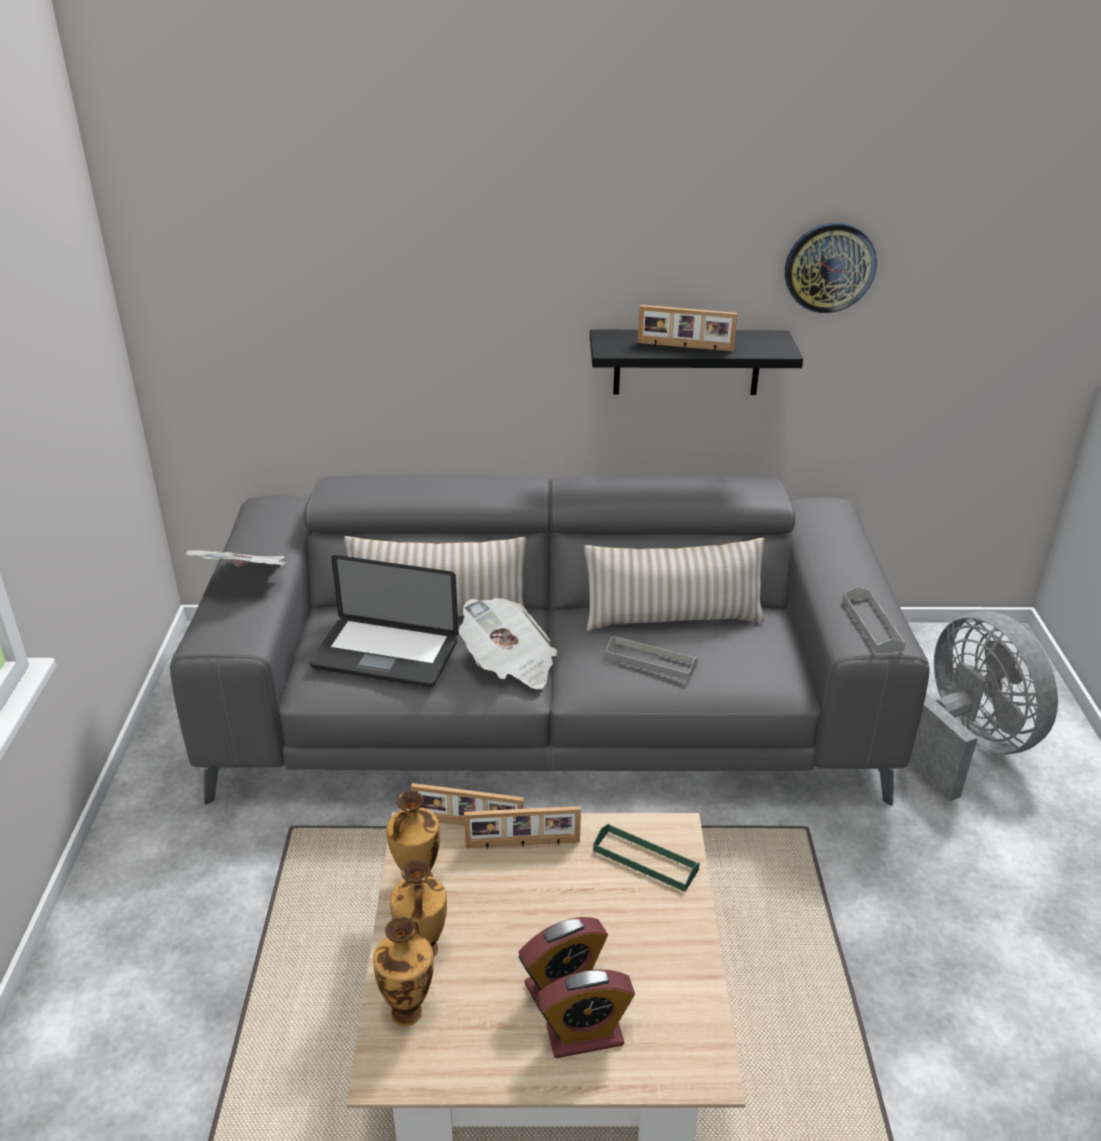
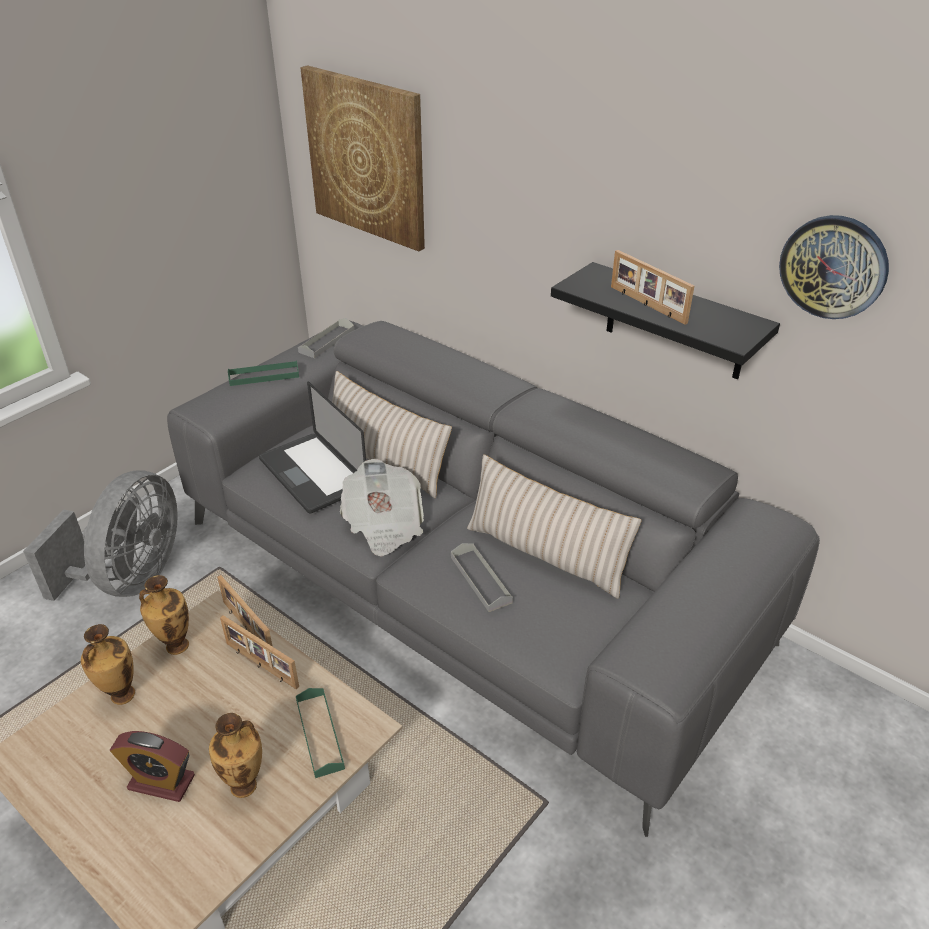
camera: 40 degrees right, 5 degrees up
(245, 579) = (264, 376): newspaper -> green tray
(268, 292) = (366, 157): none -> picture
(408, 1010) = (68, 728): vase -> vase (246, 786)
(584, 1035) = (130, 828): alarm clock -> none
(872, 624) = (660, 653): grey tray -> grey tray (327, 341)
(965, 745) = (789, 832): grey fan -> grey fan (131, 578)

